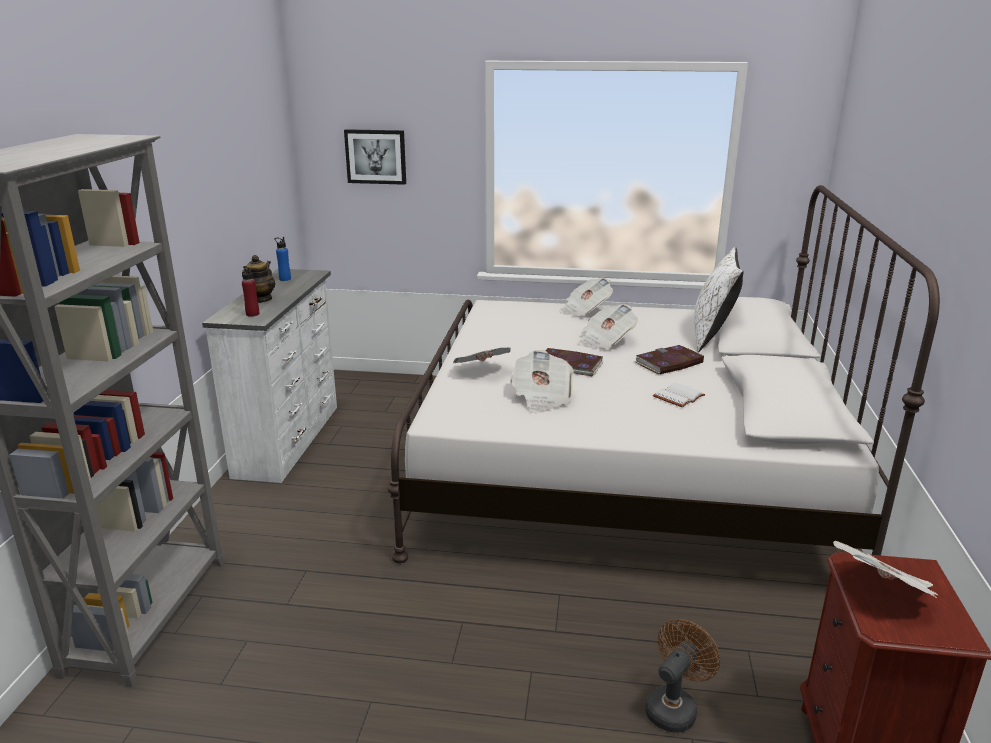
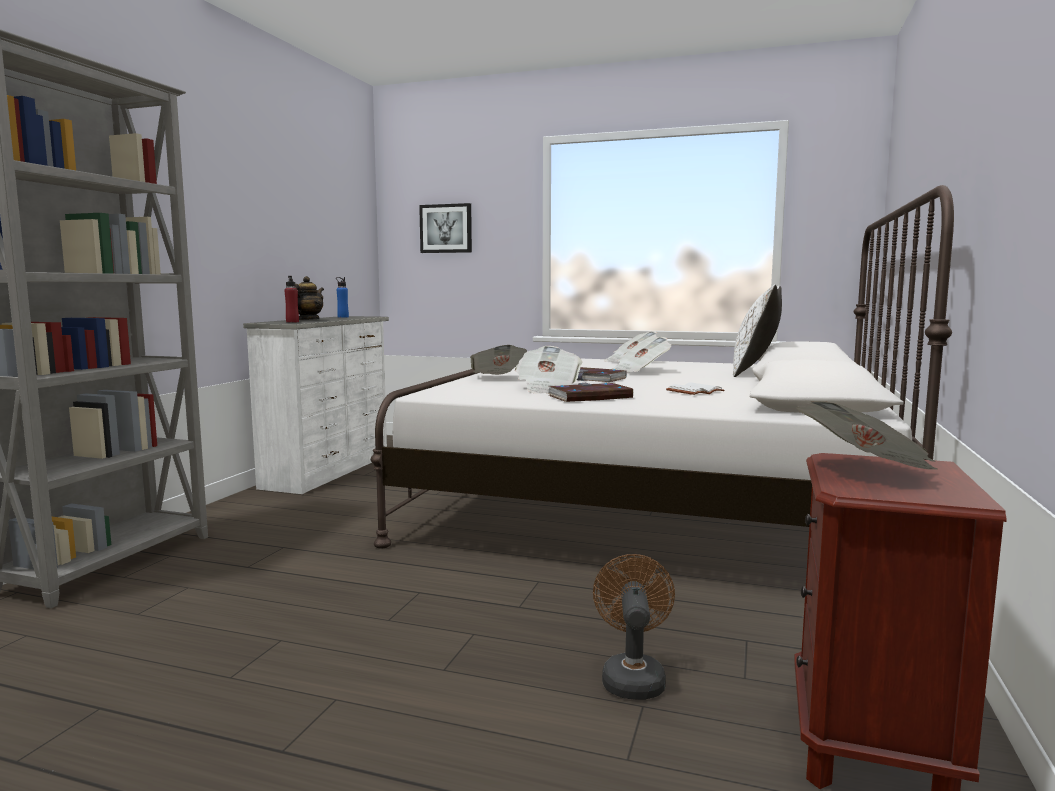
camera: 10 degrees right, 15 degrees down
(669, 363) = (698, 380): book -> book (589, 397)
(674, 707) = (632, 677): brown fan -> brown fan turned 45 degrees counterclockwise

